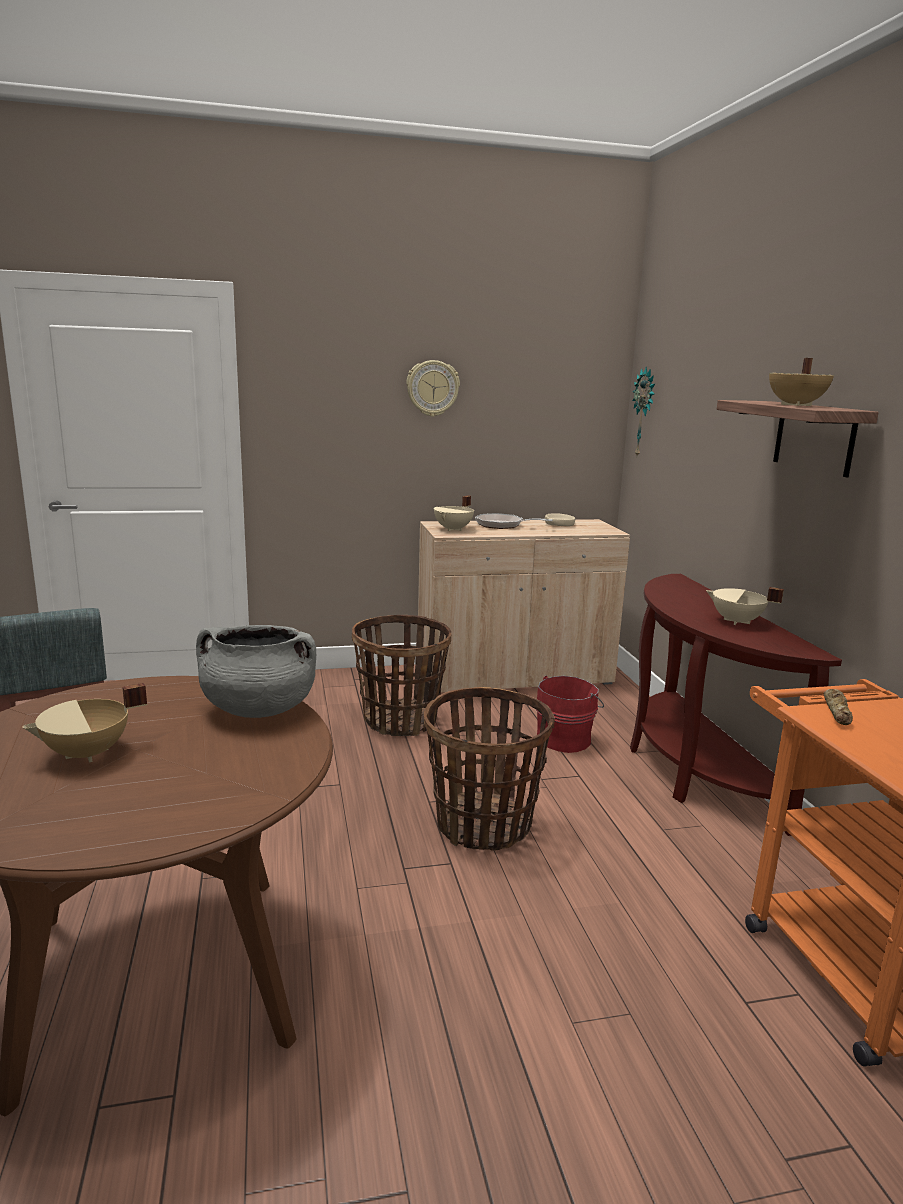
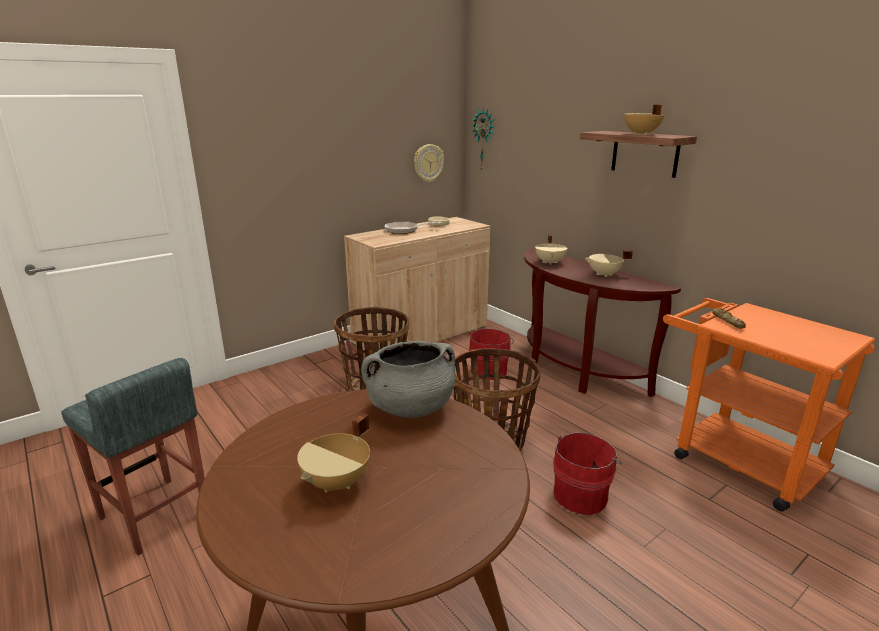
camera: 25 degrees left, 5 degrees up
(432, 388) = (341, 132): wall clock -> wall clock (428, 163)
(454, 529) = (377, 238): beige cooking pot -> beige cooking pot (550, 262)
(546, 926) = (582, 494): none -> red bucket

